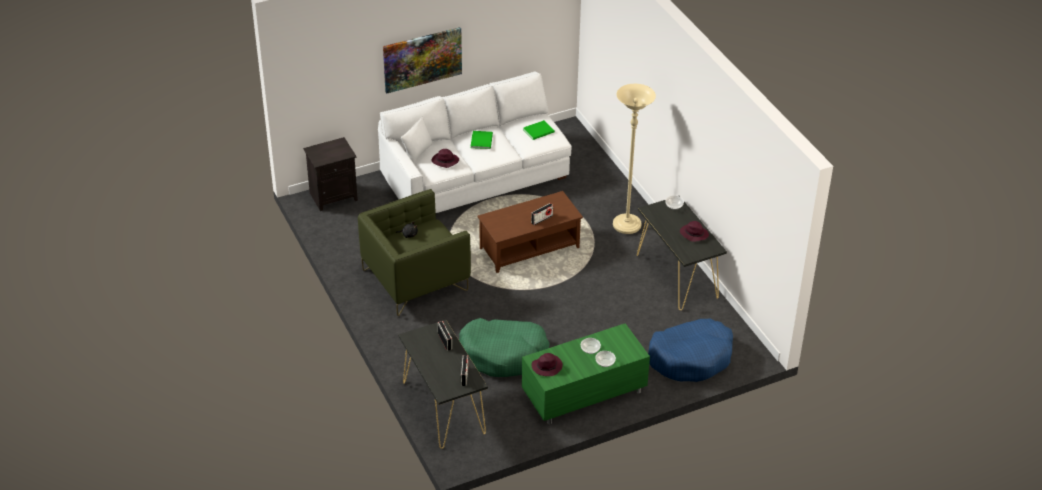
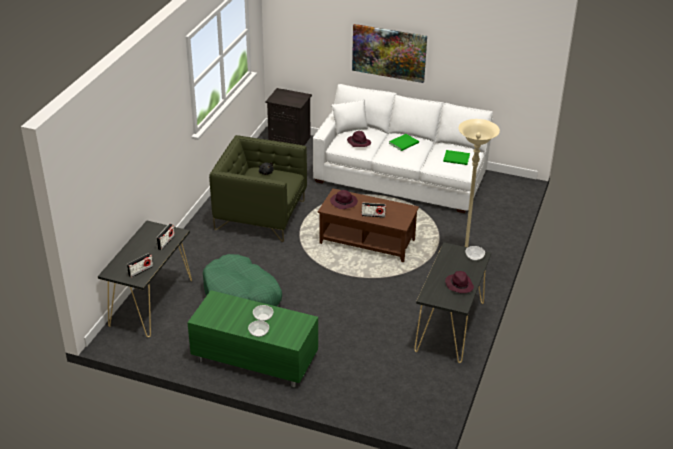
camera: 45 degrees right, 5 degrees down
(547, 366) = (216, 307): purple hat -> purple hat (344, 202)
(690, 358) = (370, 390): blue dog bed -> none

